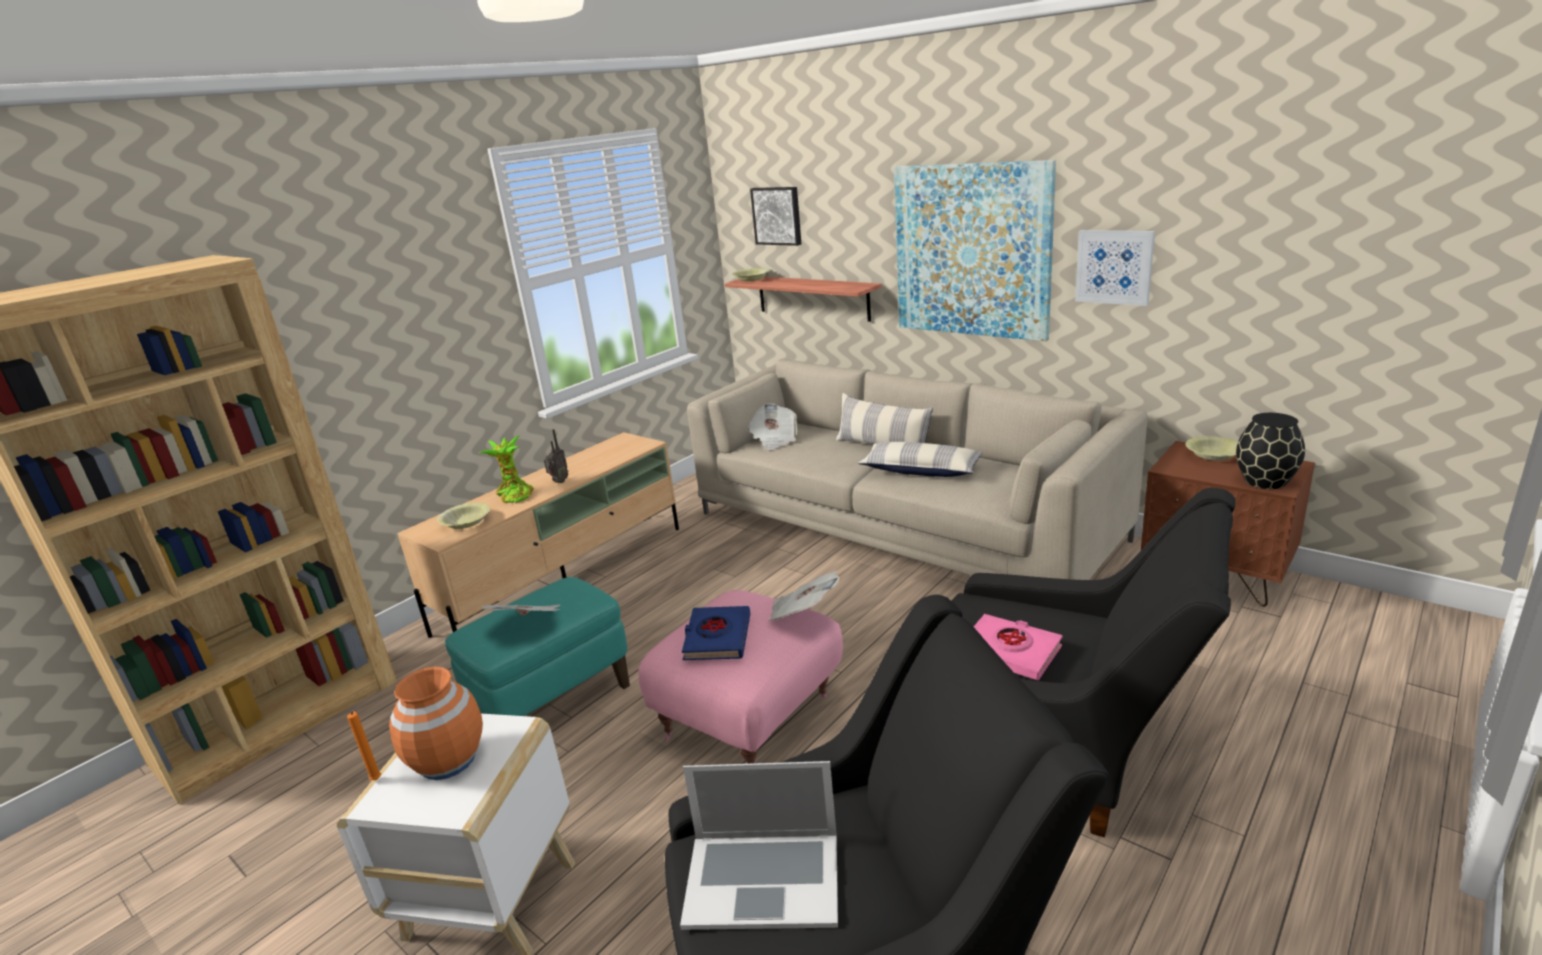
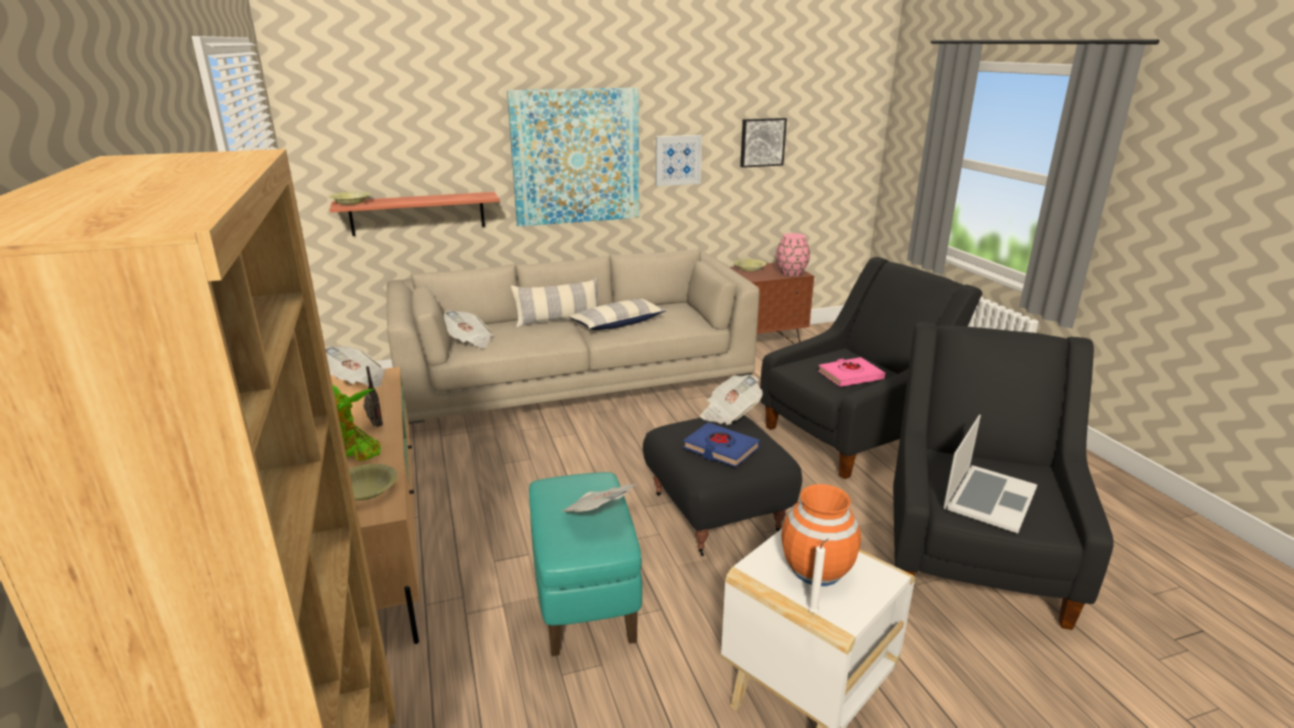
camera: 60 degrees left, 0 degrees up
(377, 780) = (814, 611): orange candle -> white candle
(624, 443) = (357, 381): none -> newspaper
(748, 718) = (716, 514): pink ottoman -> black ottoman
(777, 215) = (370, 137): picture -> picture (762, 142)
(1264, 481) = (791, 273): black vase -> pink vase

